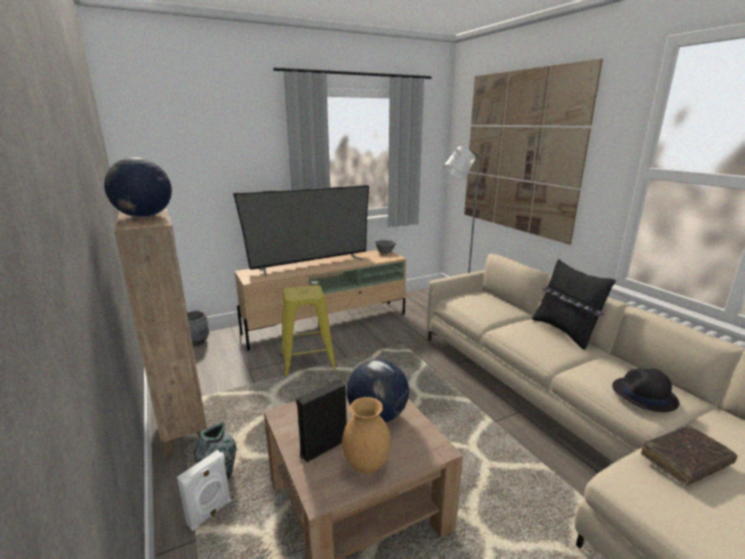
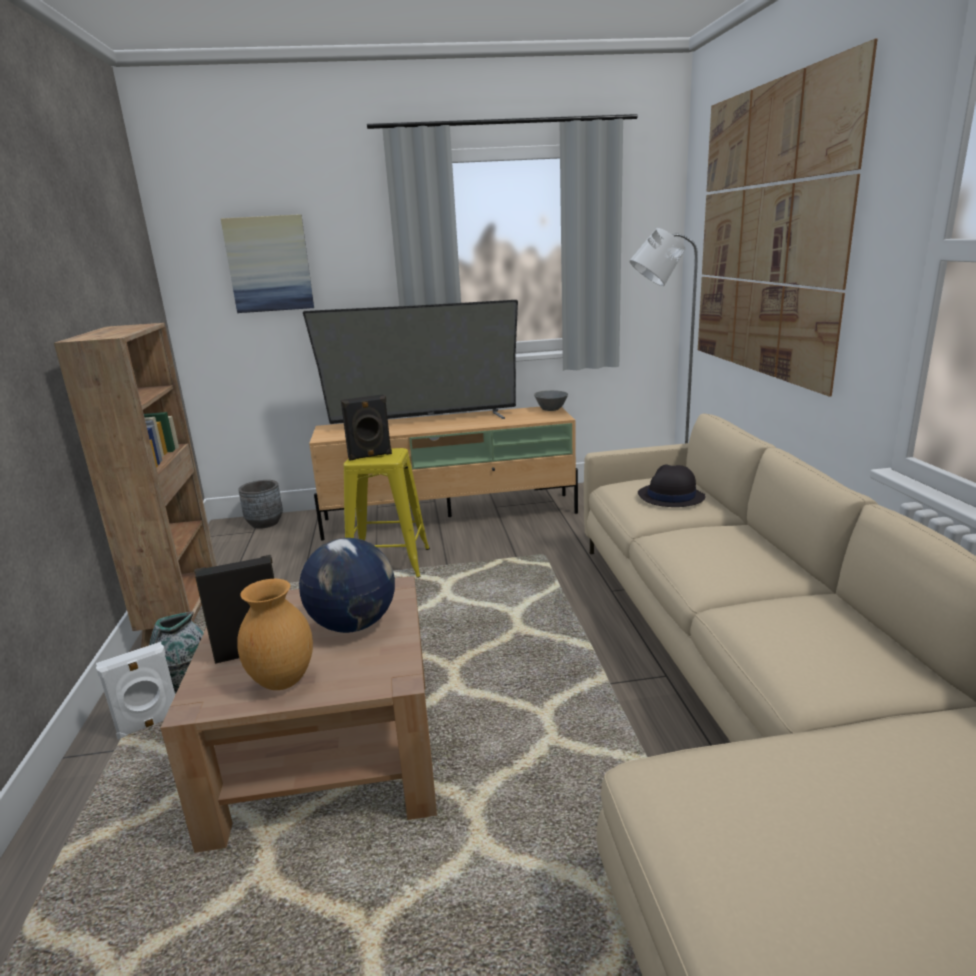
camera: 20 degrees right, 0 degrees up
(144, 217) = (116, 330): globe -> none
(198, 158) = (269, 264): none -> picture
(299, 292) = (370, 456): none -> black speaker
(565, 332) = (772, 548): black pillow -> none
(644, 395) = (821, 659): black hat -> black hat (670, 496)
(685, 461) = (797, 769): brown book -> none

